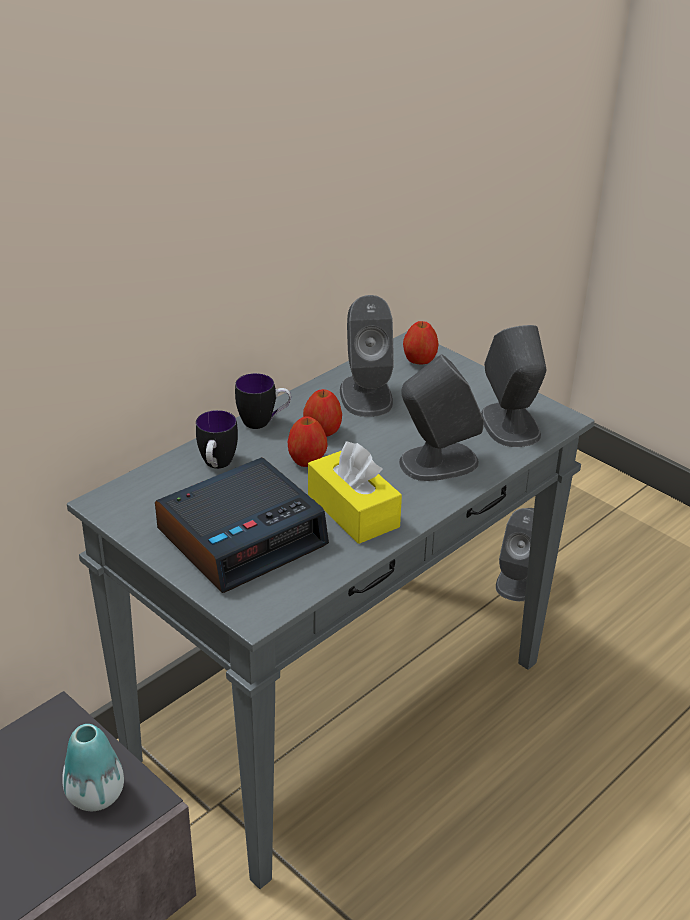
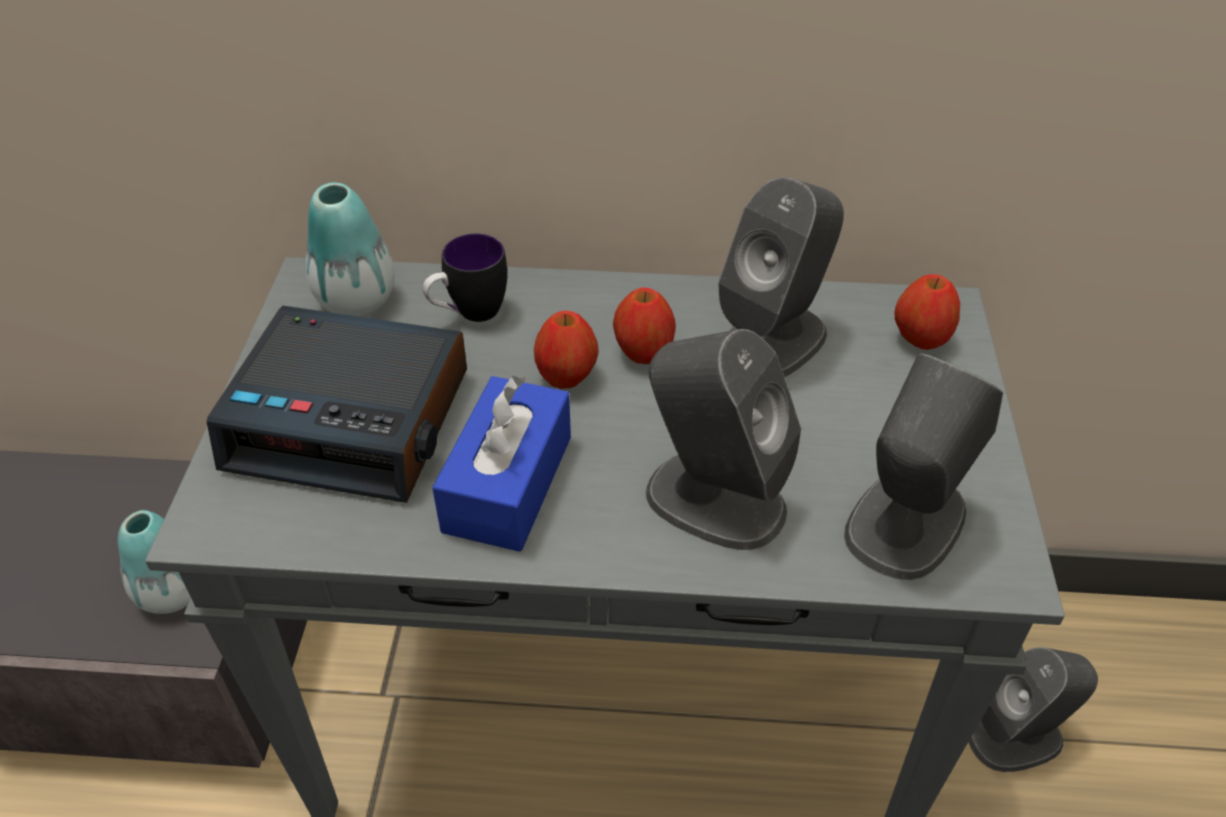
camera: 50 degrees right, 10 degrees up
(148, 495) = (357, 300): none -> vase
(263, 422) = (600, 295): mug -> none
(353, 511) = (508, 483): yellow tissue box -> blue tissue box

